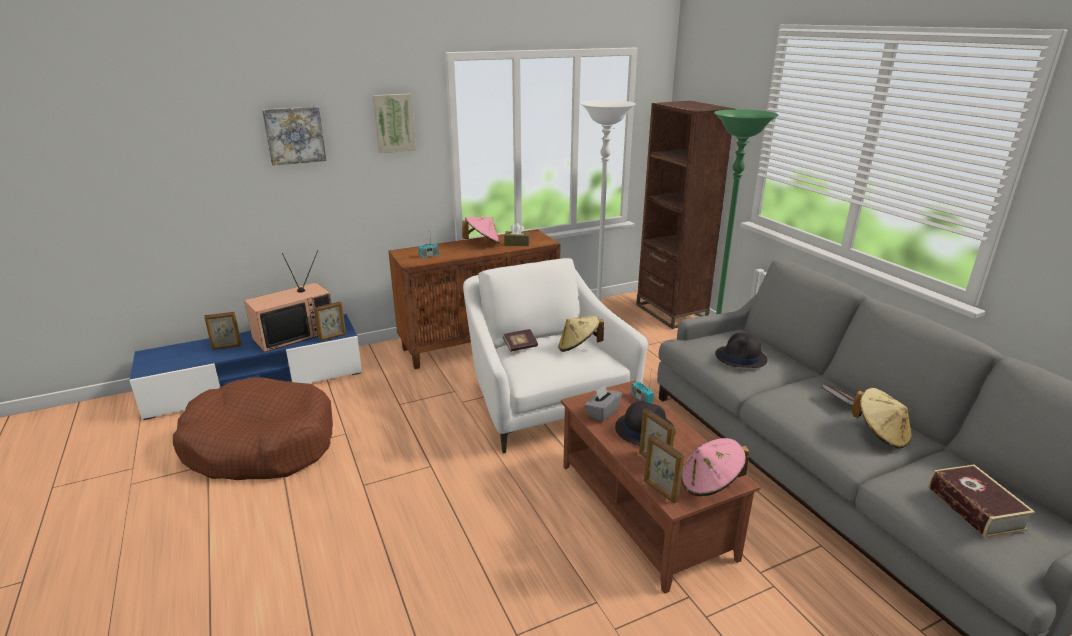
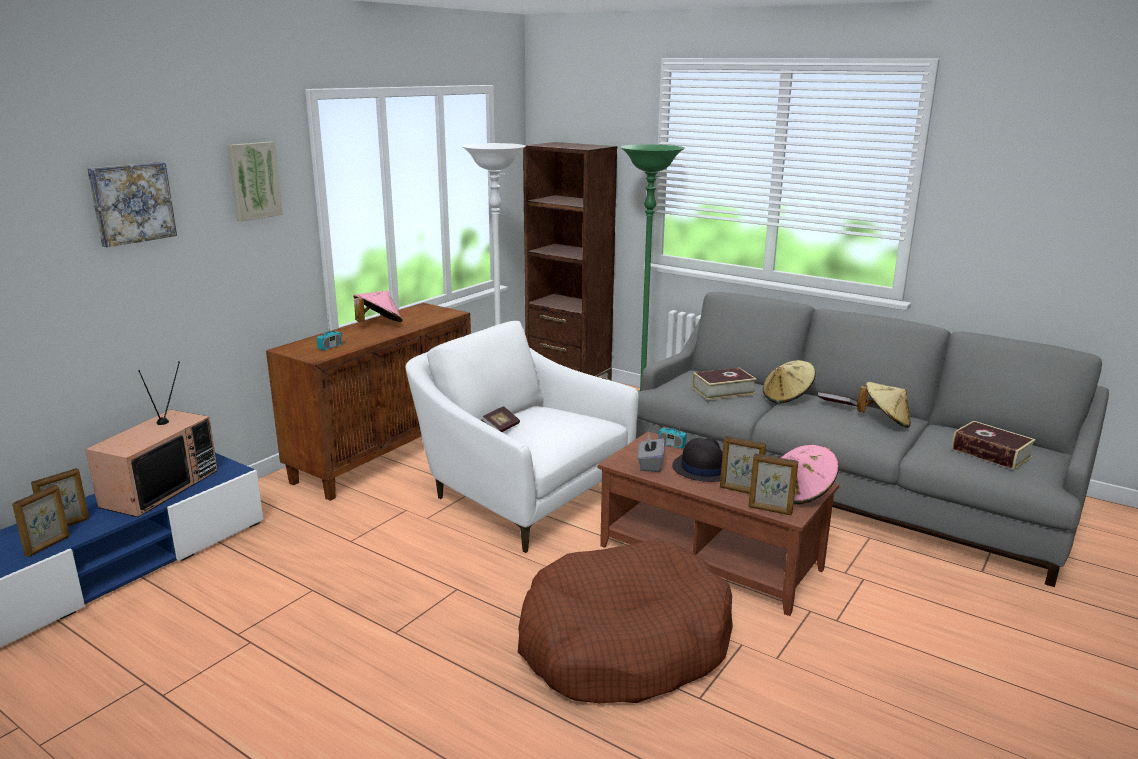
camera: 30 degrees left, 5 degrees down
(261, 445) = (203, 637): brown dog bed -> brown dog bed (623, 644)
(333, 337) = (222, 478): picture frame -> picture frame (48, 546)
(517, 243) = (421, 319): brown tissue box -> none
(578, 347) = (564, 415): beige hat -> beige hat (787, 397)
(741, 358) = (723, 390): black hat -> book

